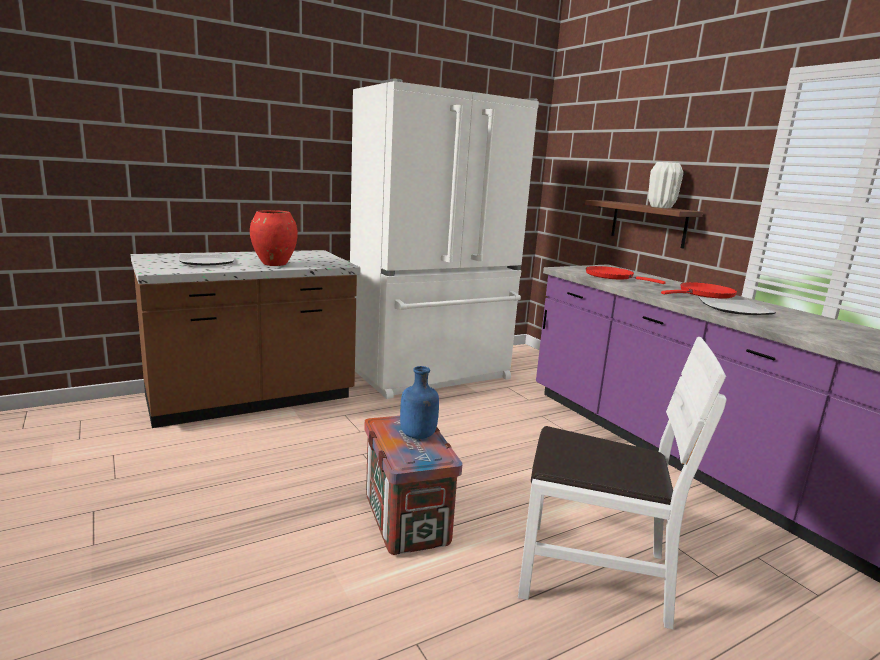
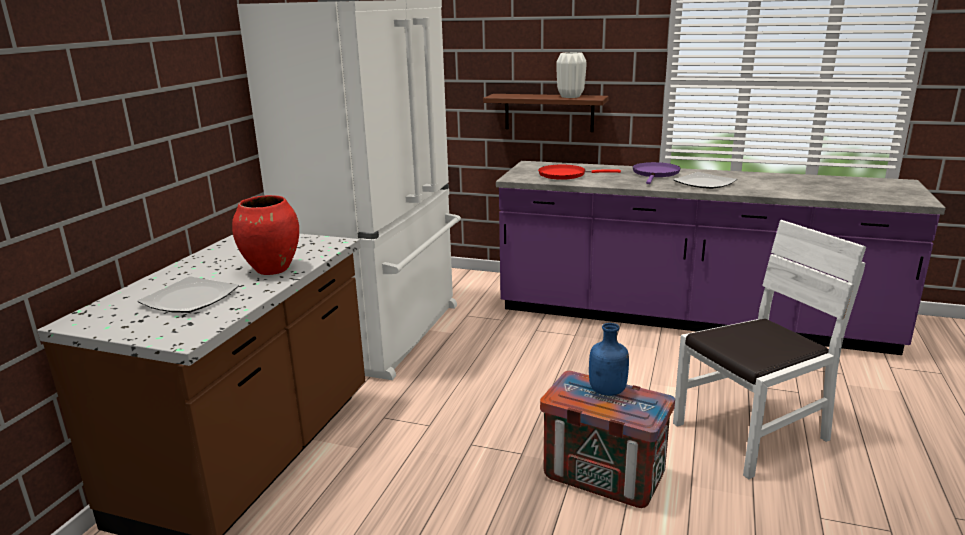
camera: 40 degrees left, 5 degrees up
(704, 294) = (655, 174): red frying pan -> purple frying pan

